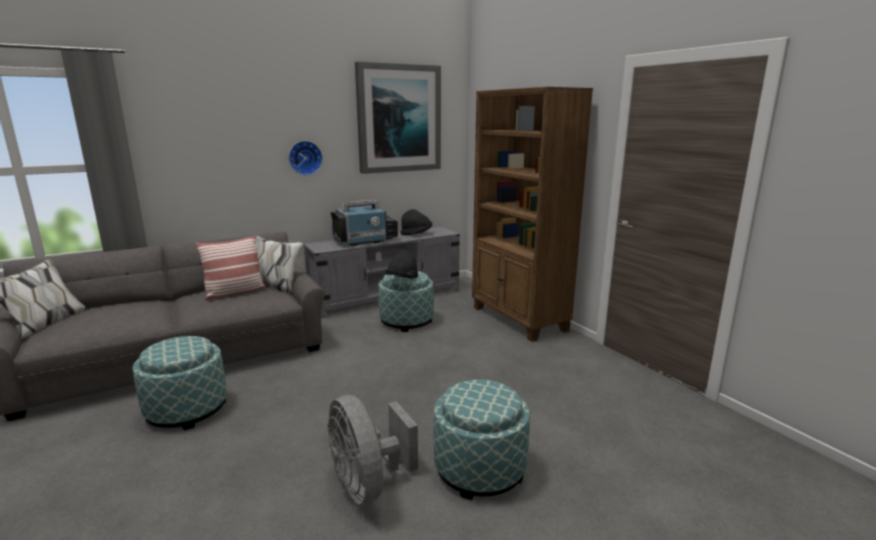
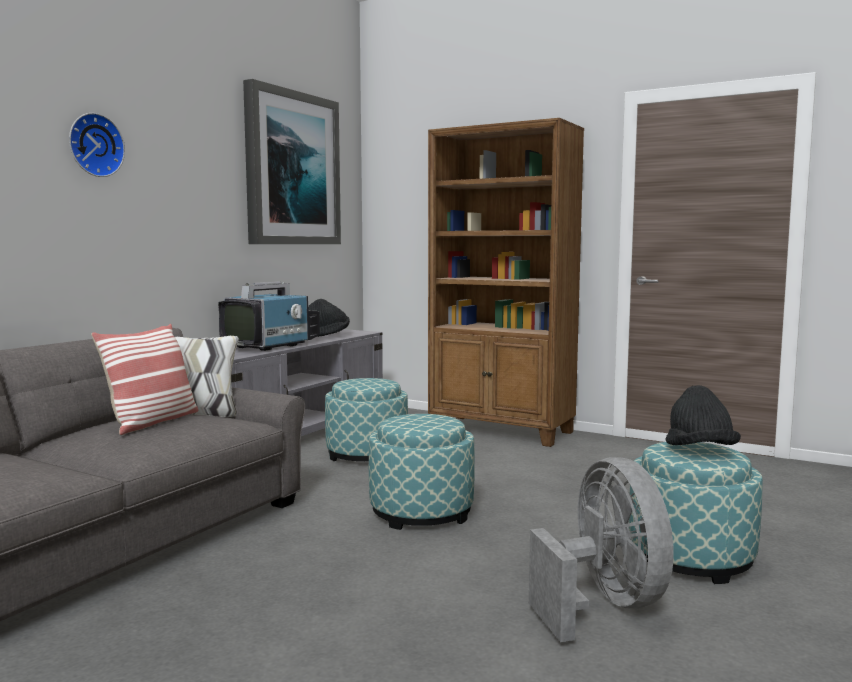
camera: 30 degrees left, 10 degrees down
(187, 409) = (195, 612): ottoman -> ottoman (421, 512)
(305, 158) = (181, 214): wall clock -> wall clock (94, 145)
(368, 484) = (603, 605): grey fan -> grey fan turned 135 degrees counterclockwise
(402, 279) = (372, 385): black hat -> black hat (699, 451)

